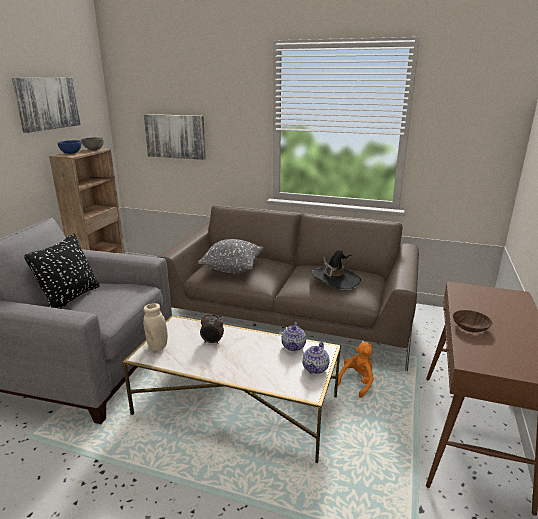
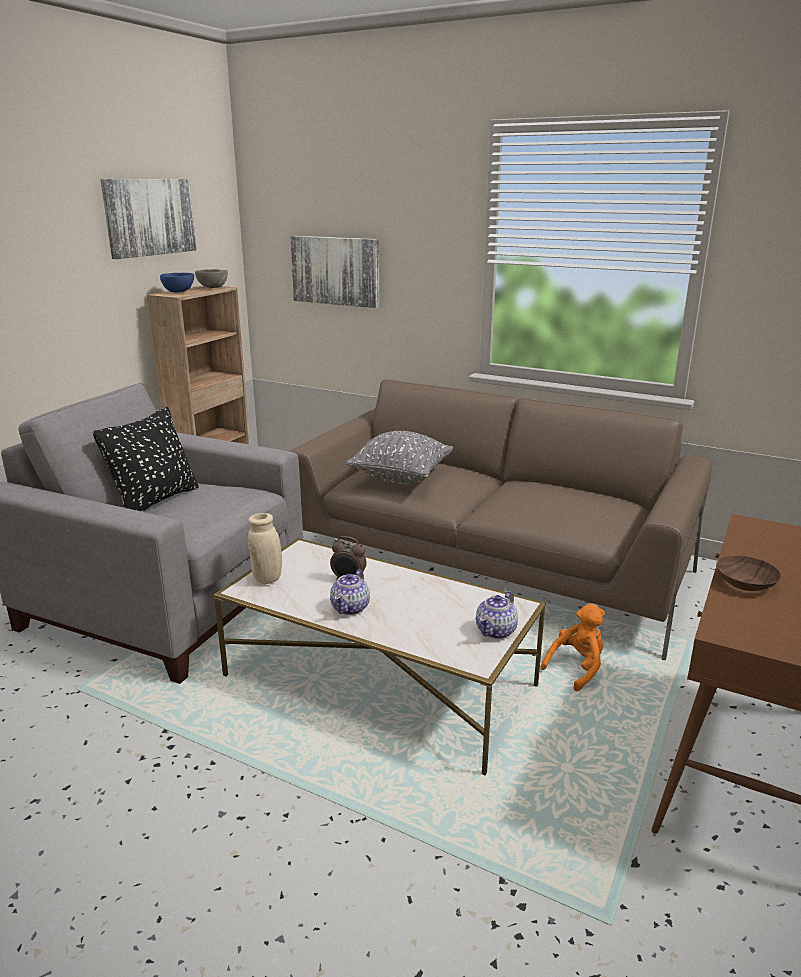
camera: 10 degrees right, 0 degrees up
(293, 346) = (470, 597): teapot -> teapot (351, 608)
(335, 279) = (559, 503): black hat -> none

